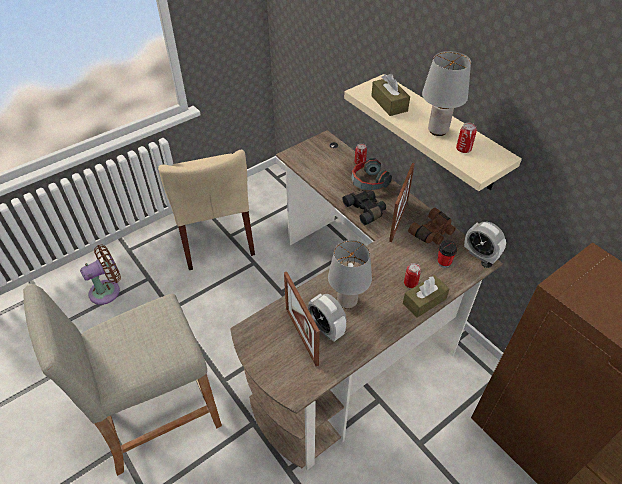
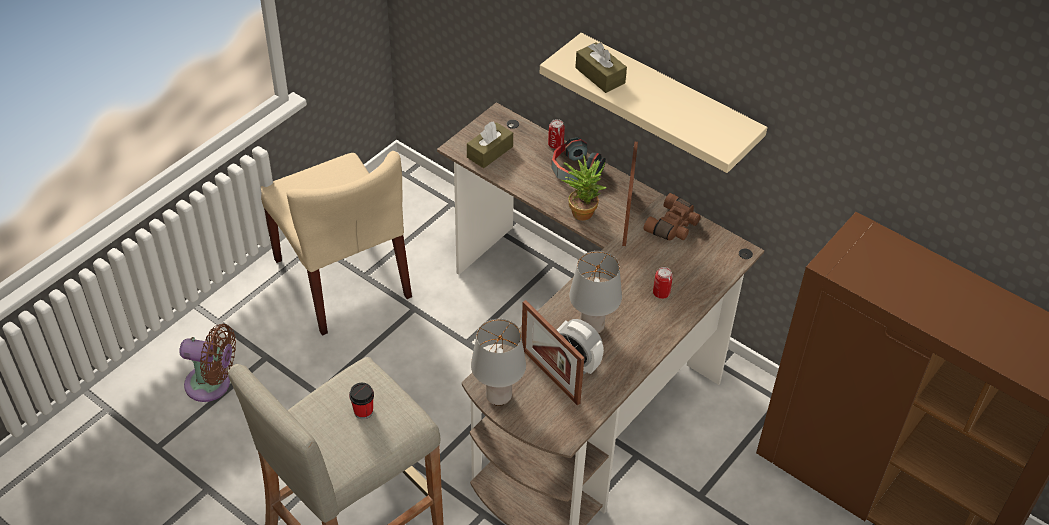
camera: 15 degrees left, 0 degrees up
(108, 290) = (212, 385): brown fan -> brown fan turned 60 degrees clockwise
(366, 210) = (582, 210): black binoculars -> potted plant
(424, 301) = (682, 311): brown tissue box -> brown tissue box (490, 152)
(437, 131) = (666, 105): grey table lamp -> grey table lamp (498, 397)
(444, 262) = (695, 261): cup -> cup (363, 411)
(463, 149) = (701, 125): can -> none
(480, 255) = (736, 244): alarm clock -> none

